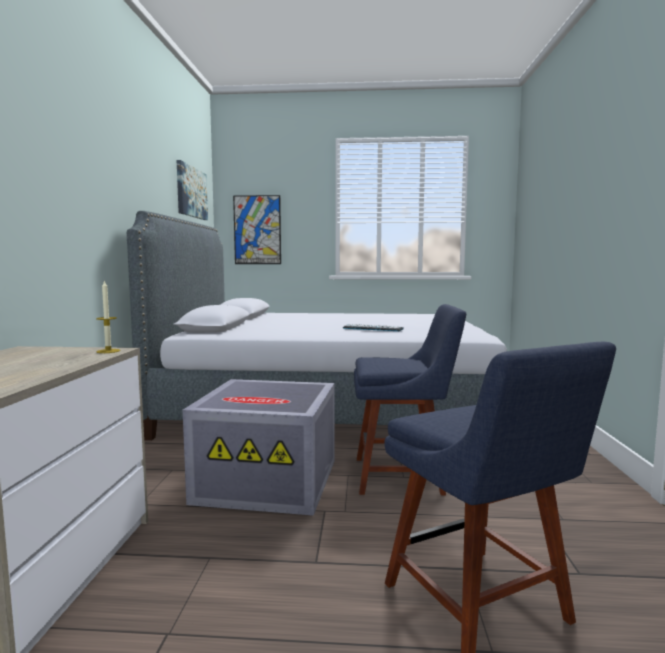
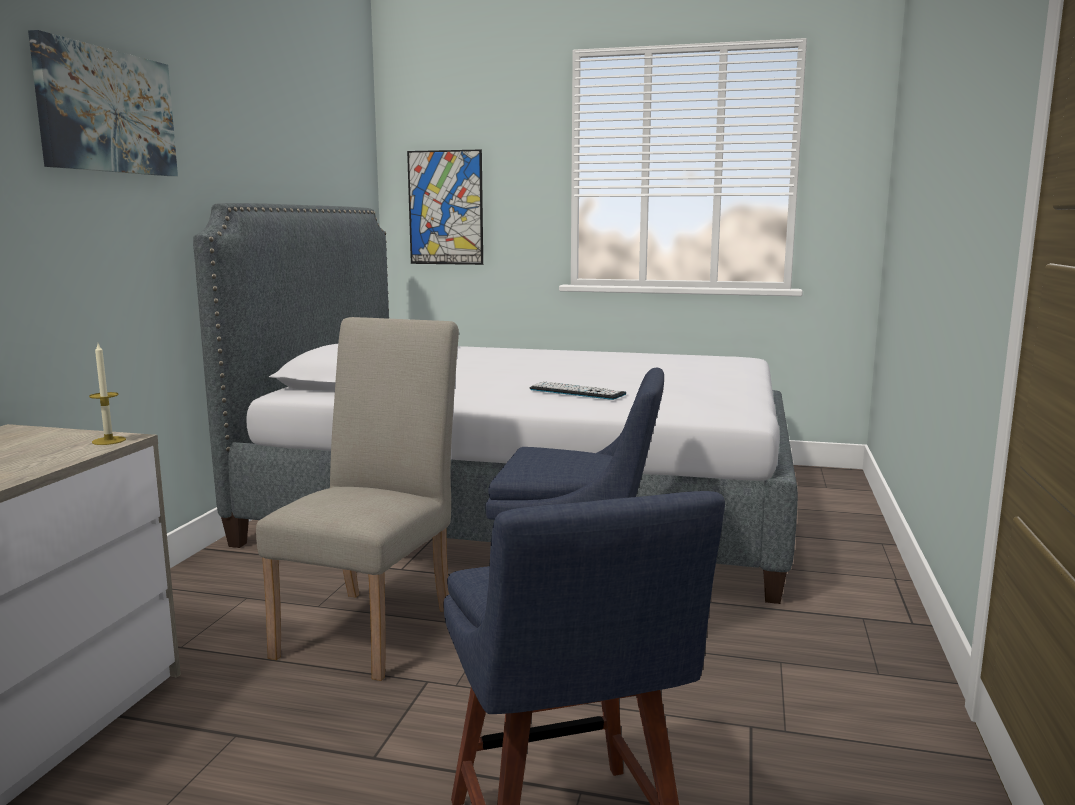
camera: 10 degrees right, 5 degrees up
(191, 192) = (328, 154): picture -> picture (106, 111)
(270, 480) = (374, 626): grey storage box -> beige chair

